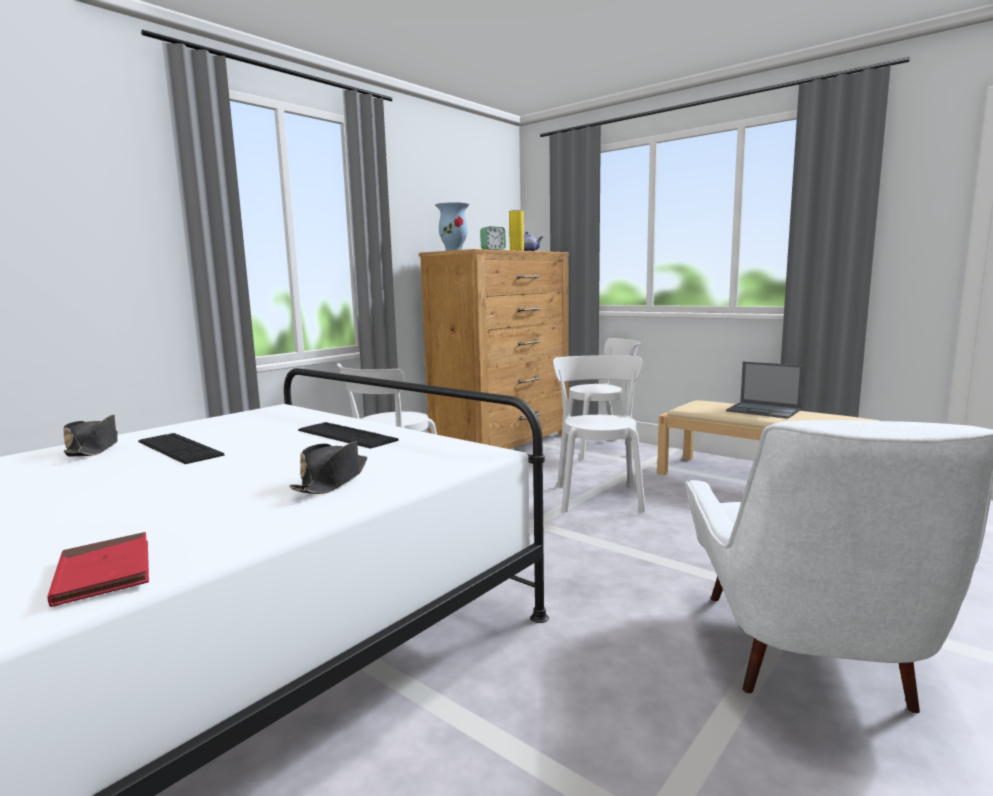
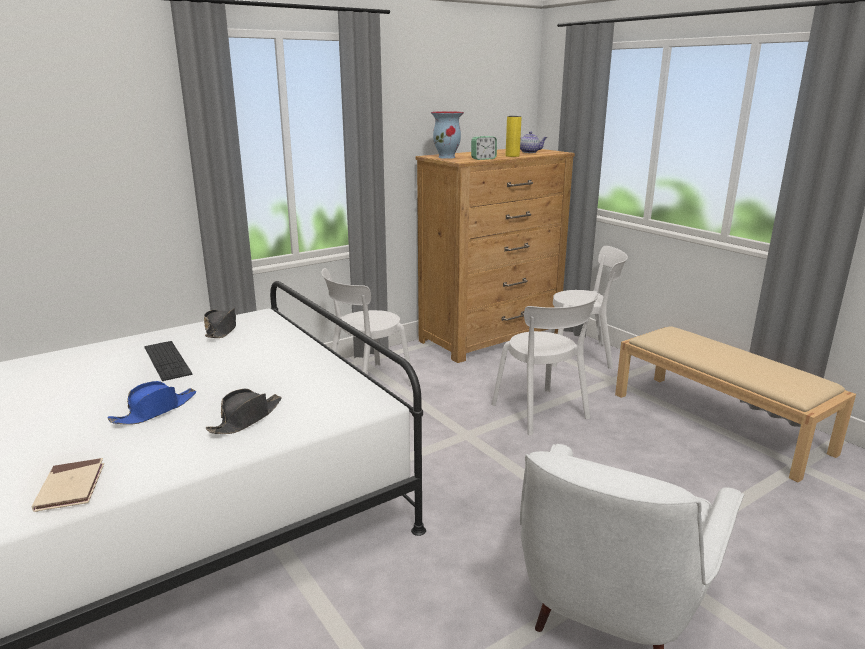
camera: 15 degrees right, 10 degrees up
(94, 449) = (113, 351): black hat -> black hat (222, 330)
(104, 573) = (71, 488): red book -> beige book
(194, 488) = (155, 411): none -> blue hat
(346, 435) = (289, 362): keyboard -> none
(598, 496) = (542, 413): white chair -> white chair turned 135 degrees clockwise
(764, 411) = (725, 353): laptop -> none

